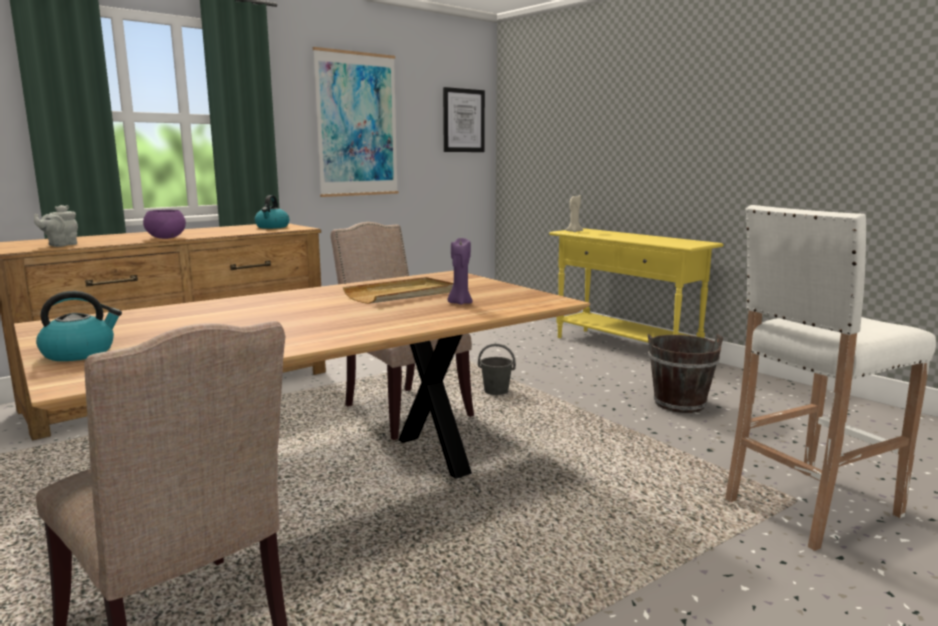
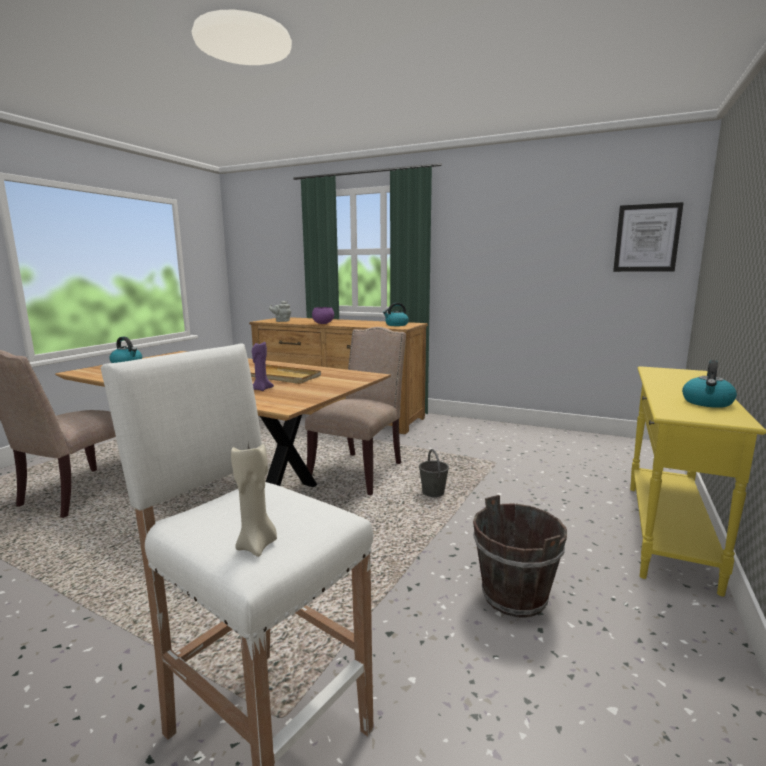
camera: 65 degrees right, 0 degrees up
(357, 125) = (512, 249): picture -> none
(573, 231) = (662, 371): beige candle -> beige candle (257, 545)
(666, 239) = (707, 403): none -> kettle

